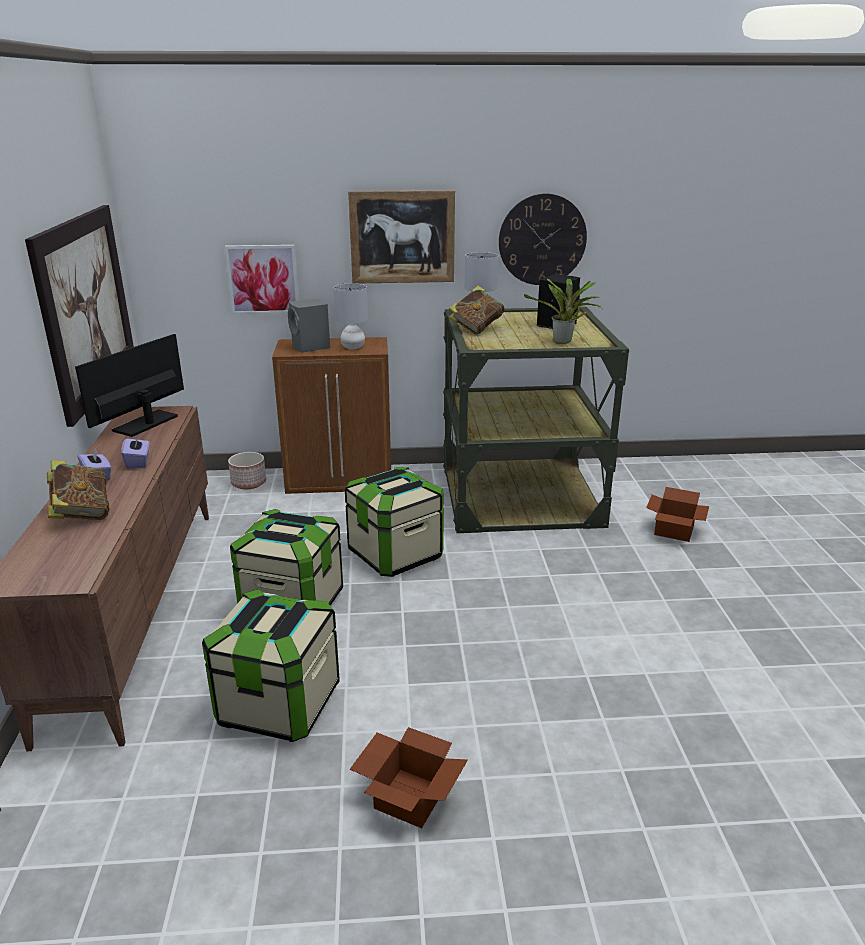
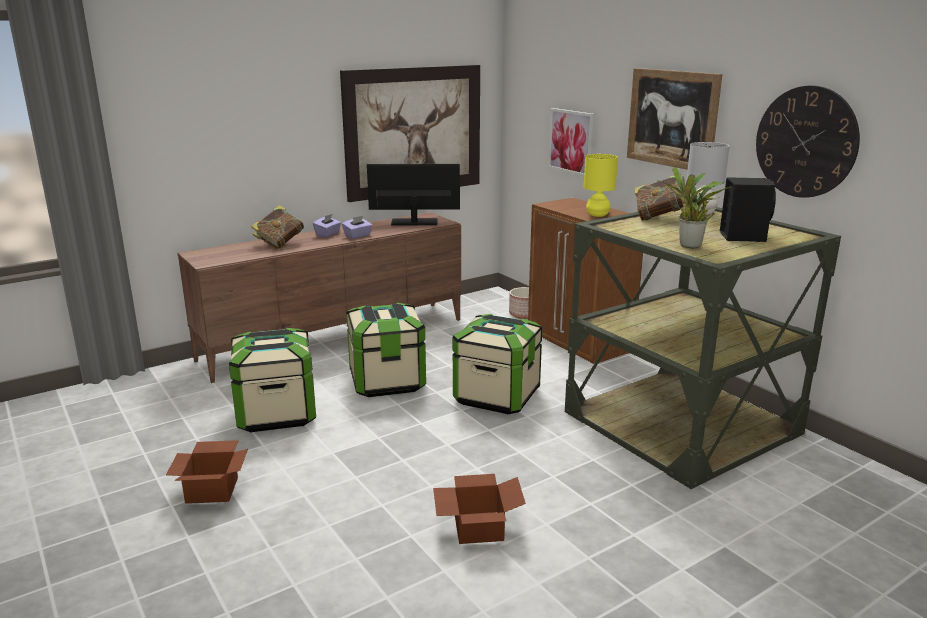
camera: 60 degrees right, 5 degrees down
(311, 347) = (572, 207): grey speaker -> none
(352, 347) = (597, 215): grey table lamp -> yellow table lamp
(673, 531) = (749, 536): cardboard box -> cardboard box (477, 527)

